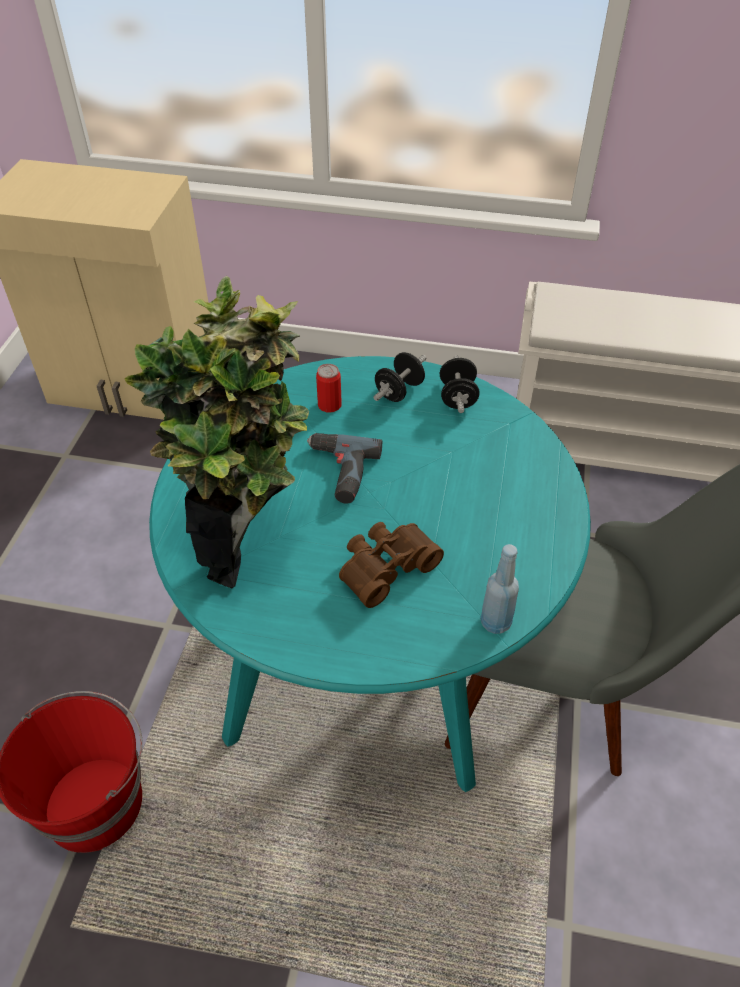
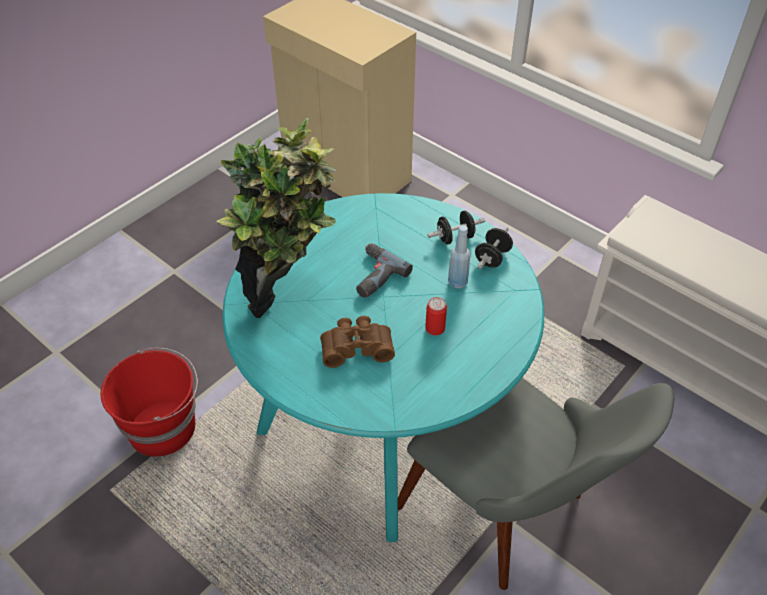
camera: 30 degrees right, 0 degrees up
(329, 405) = (401, 229): can -> can (435, 328)
(495, 622) = (399, 412): blue bottle -> blue bottle (458, 282)

